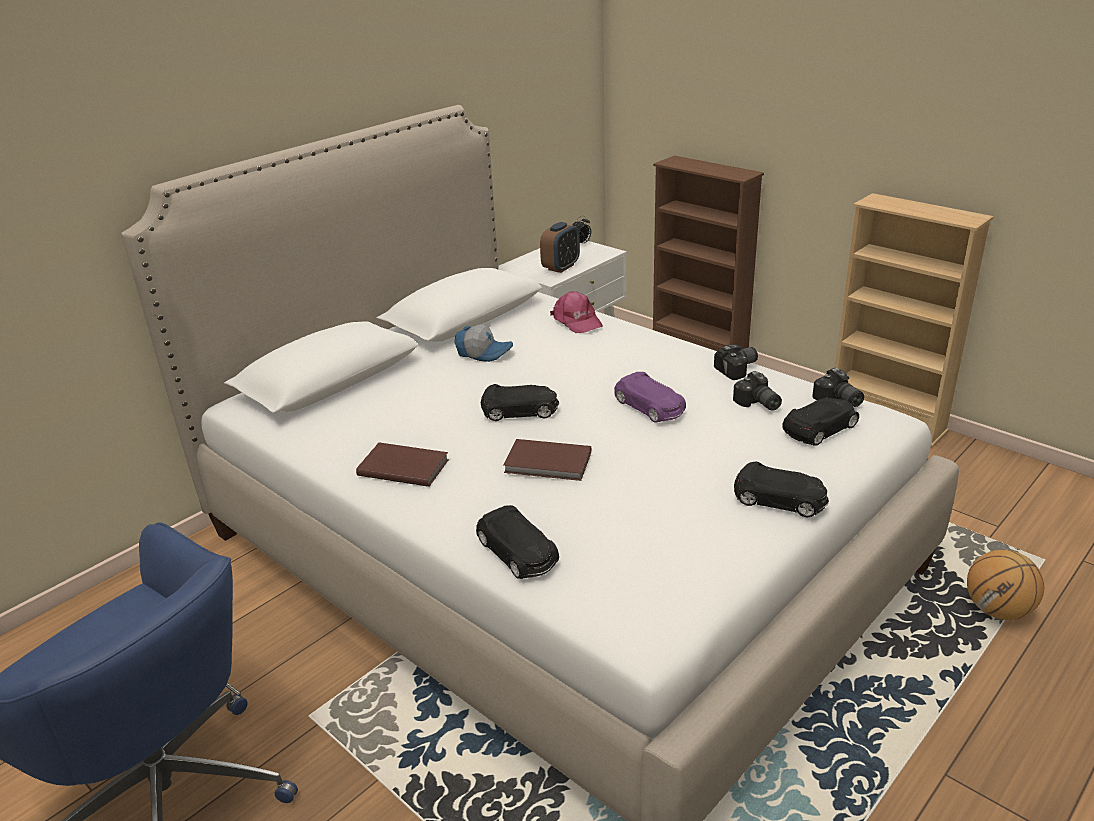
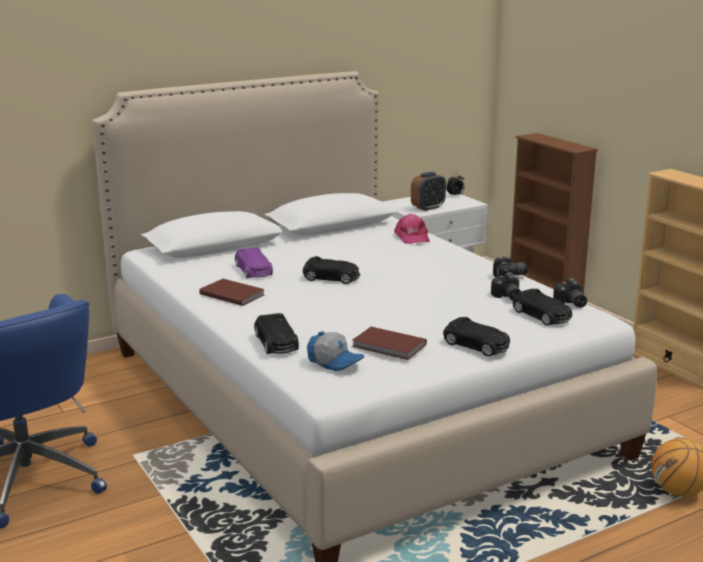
camera: 15 degrees right, 10 degrees down
(484, 353) = (330, 246): cap -> cap (335, 361)
(548, 463) = (329, 305): brown book -> brown book (389, 346)
(650, 406) = (426, 288): purple toy car -> purple toy car (253, 270)
(820, 428) = (542, 315): black toy car -> black toy car turned 75 degrees clockwise

